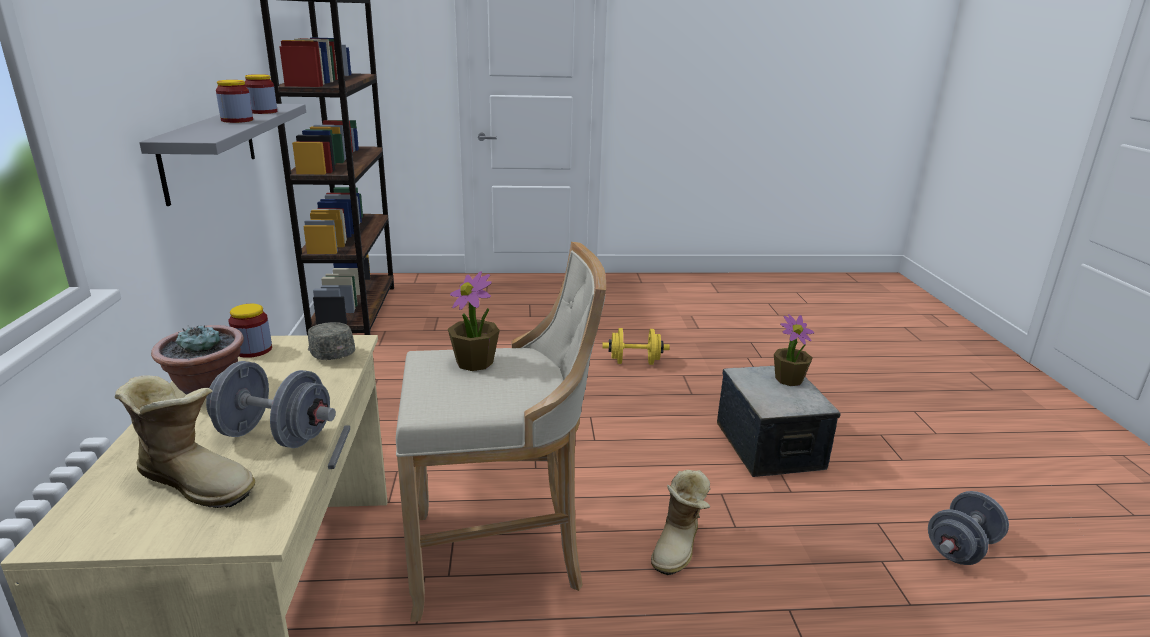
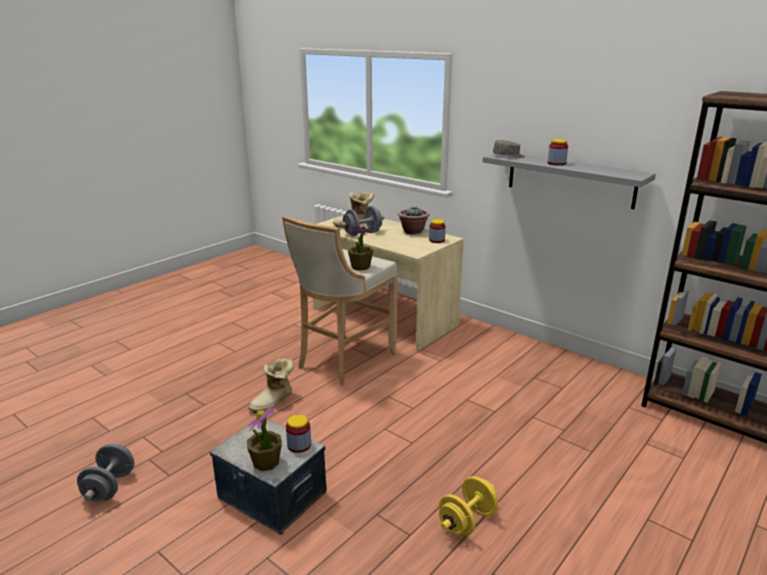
camera: 135 degrees right, 0 degrees up
(262, 112) = (594, 169): jar -> jar (299, 445)
(330, 352) = (413, 249): grey cap -> grey cap (508, 156)
(679, 547) = (274, 402): boot -> boot turned 120 degrees counterclockwise

